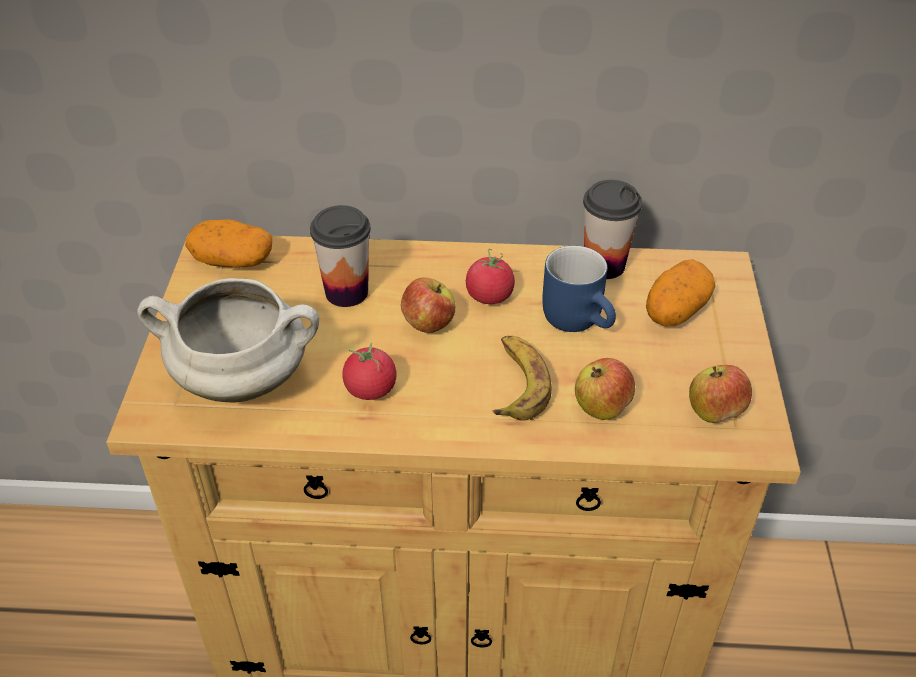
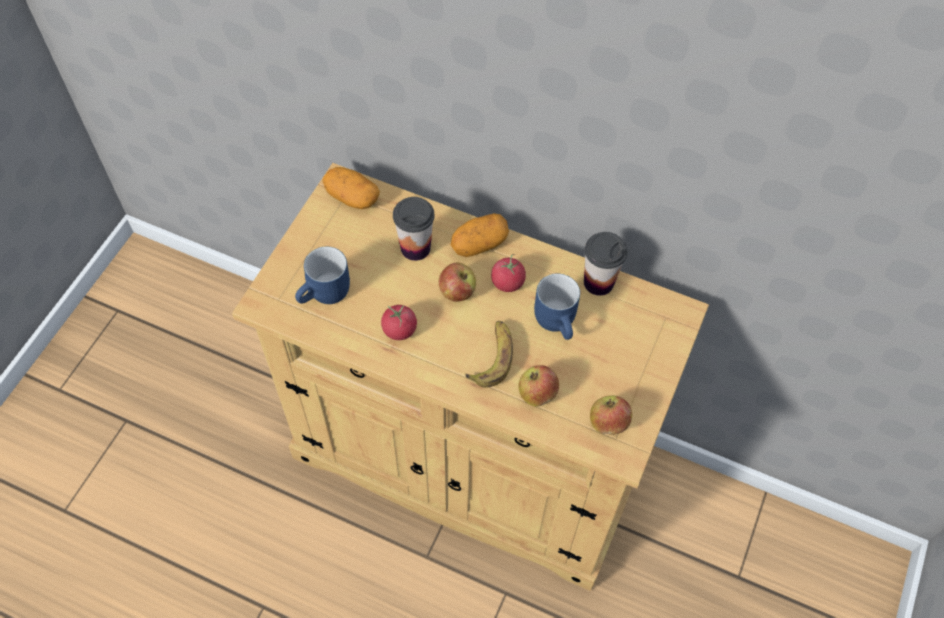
camera: 20 degrees right, 15 degrees up
(245, 379) = (326, 295): white cooking pot -> blue mug
(675, 310) = (627, 336): potato -> potato (479, 244)

